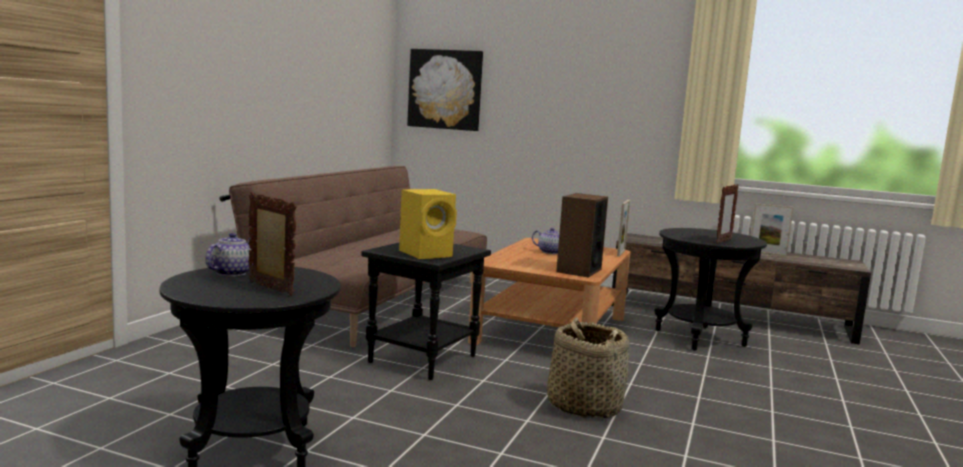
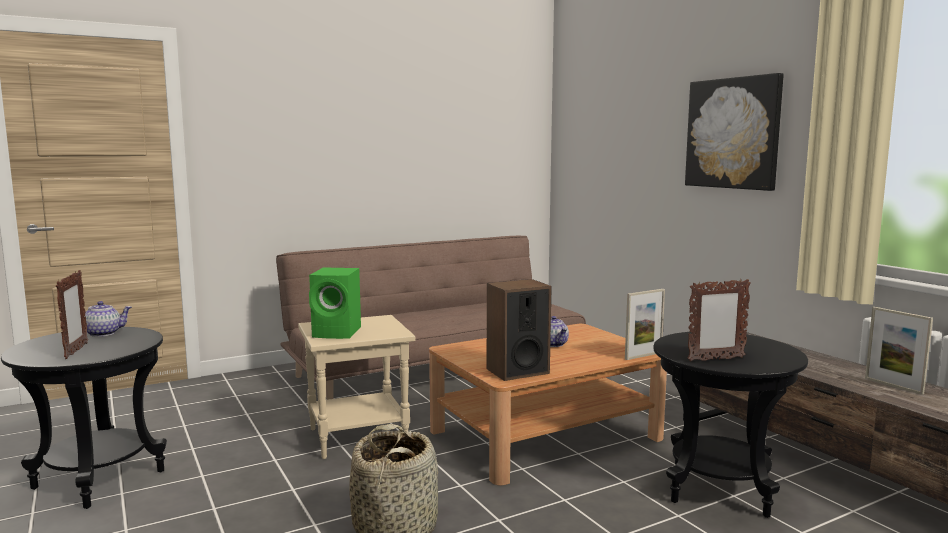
camera: 40 degrees right, 0 degrees up
(422, 358) = (358, 436): black side table -> beige side table
(427, 254) = (338, 333): yellow speaker -> green speaker
(445, 89) = (587, 153): picture -> picture (733, 133)

